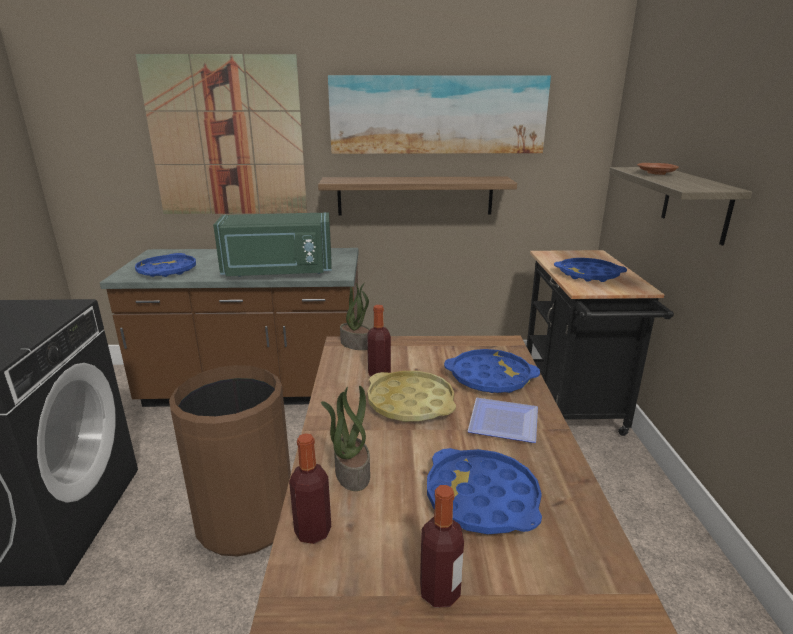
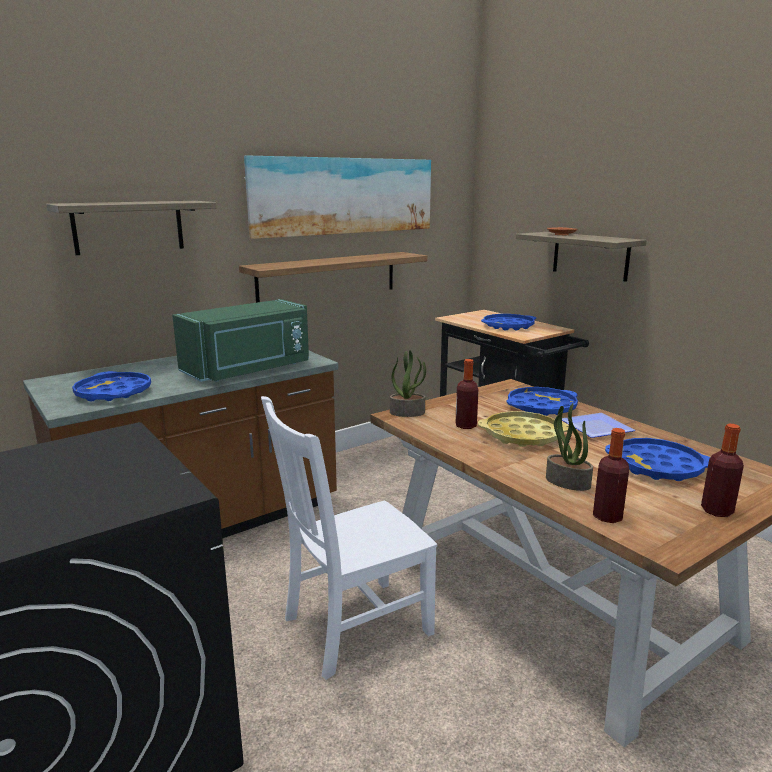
camera: 35 degrees left, 5 degrees down
(226, 138) = (128, 227): picture -> shelf
(245, 520) = (352, 627): brown trash can -> white chair

